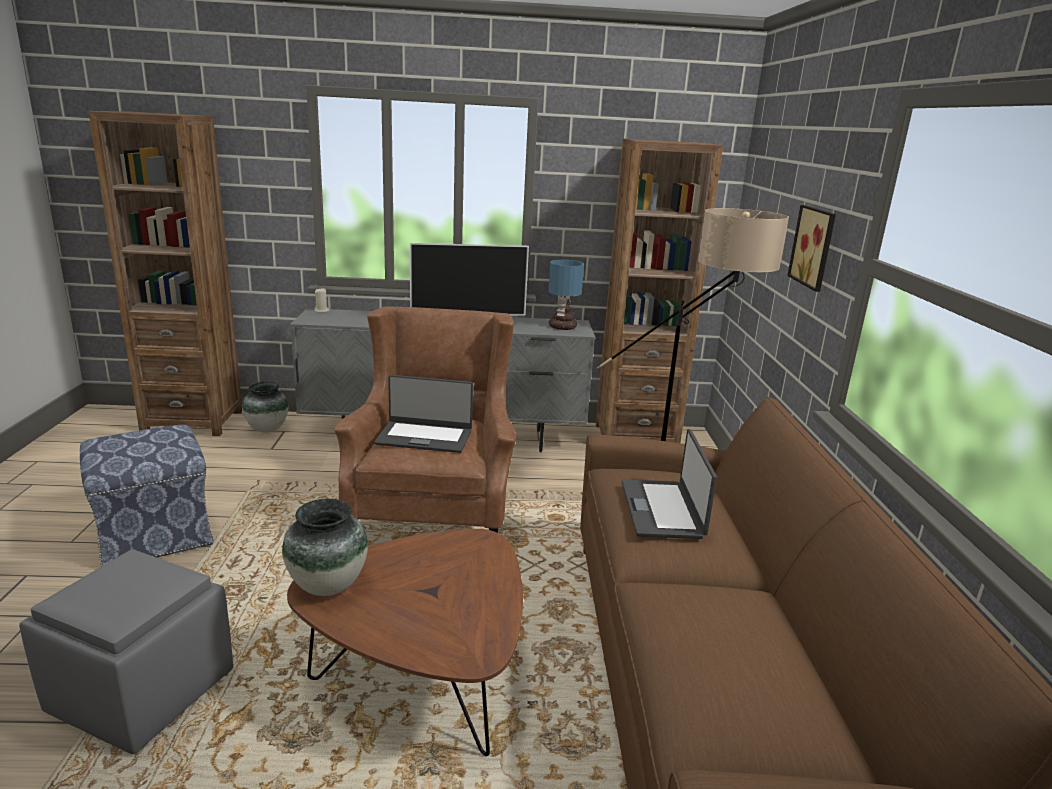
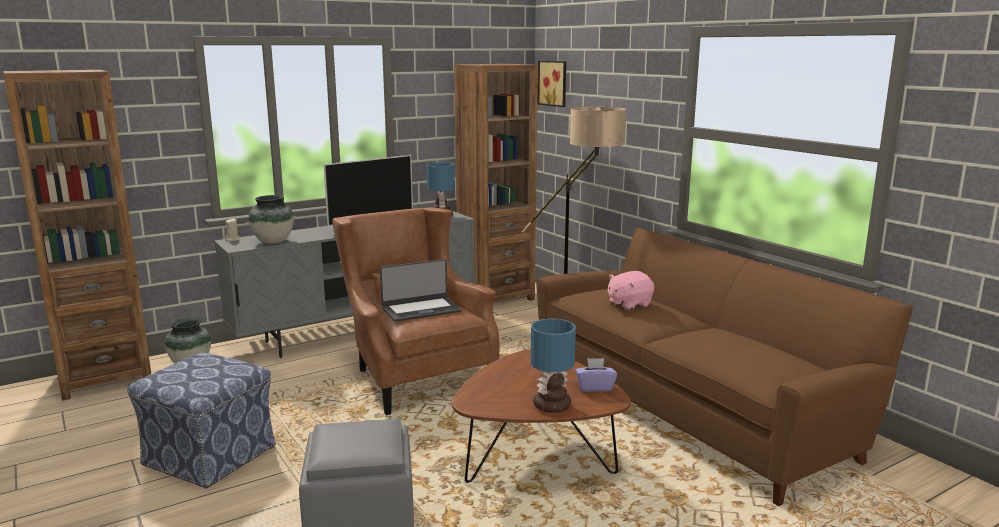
camera: 30 degrees left, 5 degrees down
(328, 586) = (480, 400): vase -> vase (273, 242)
(390, 632) = (551, 406): none -> table lamp
(484, 624) = (595, 387): none -> purple tissue box
(663, 509) = (629, 304): laptop -> pink plush toy
(815, 247) = (633, 126): picture -> picture (554, 83)

